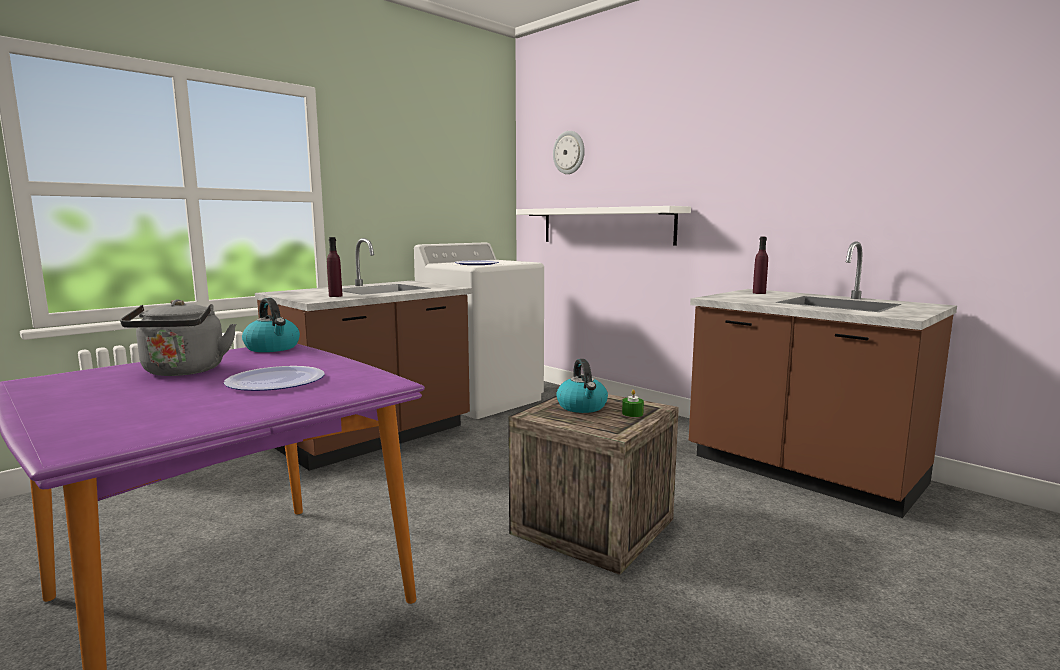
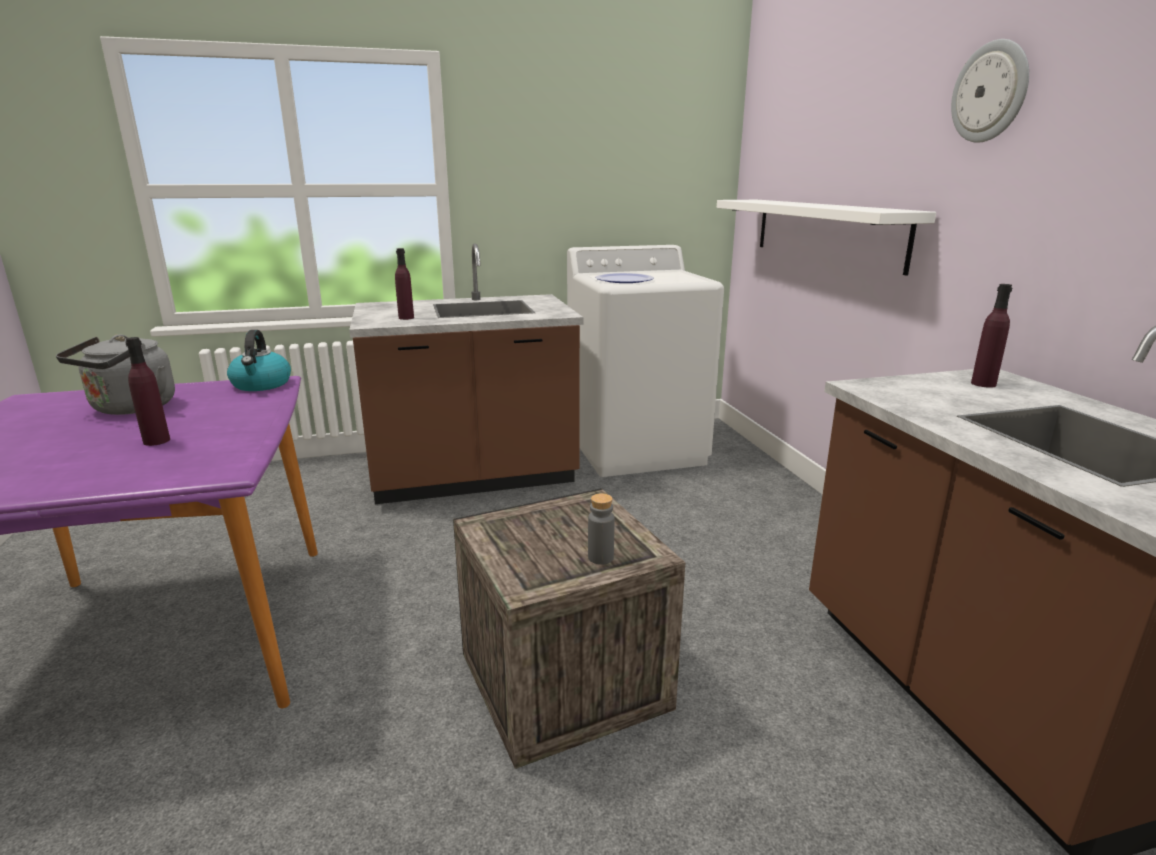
camera: 30 degrees right, 10 degrees up
(275, 381) = (156, 441): plate -> purple bottle
(569, 152) = (797, 114): wall clock -> wall clock (990, 92)
(582, 407) = (557, 526): kettle -> none
(632, 413) = (600, 557): green candle -> grey bottle

